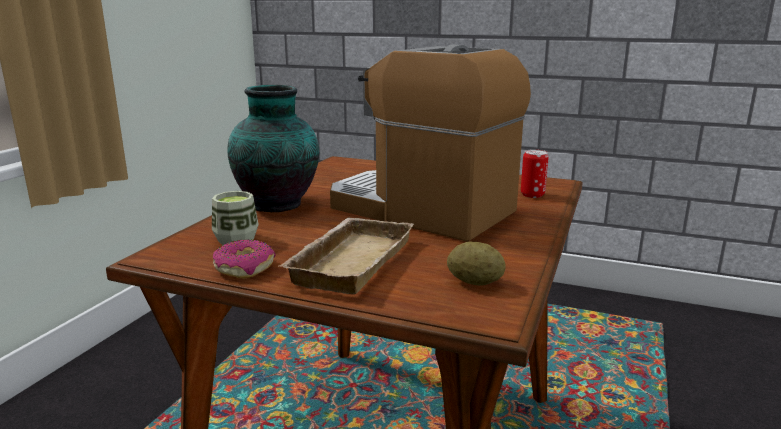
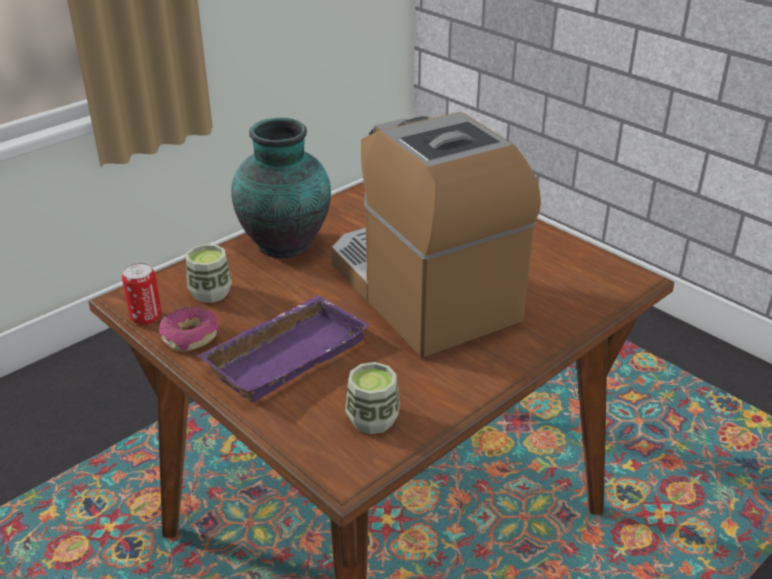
camera: 25 degrees right, 15 degrees up
(349, 261) = (285, 353): beige tray -> purple tray
(474, 282) = (372, 419): potato -> cup
(532, 195) = (575, 295): can -> can (146, 318)

